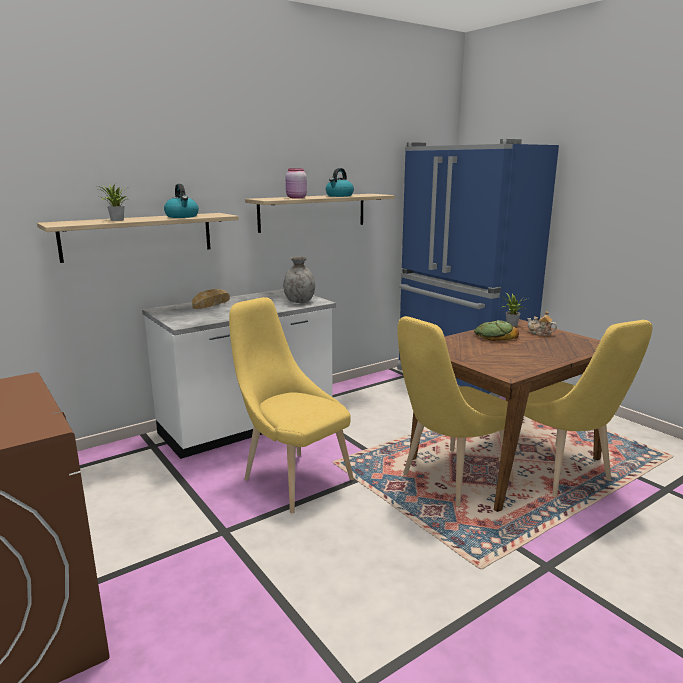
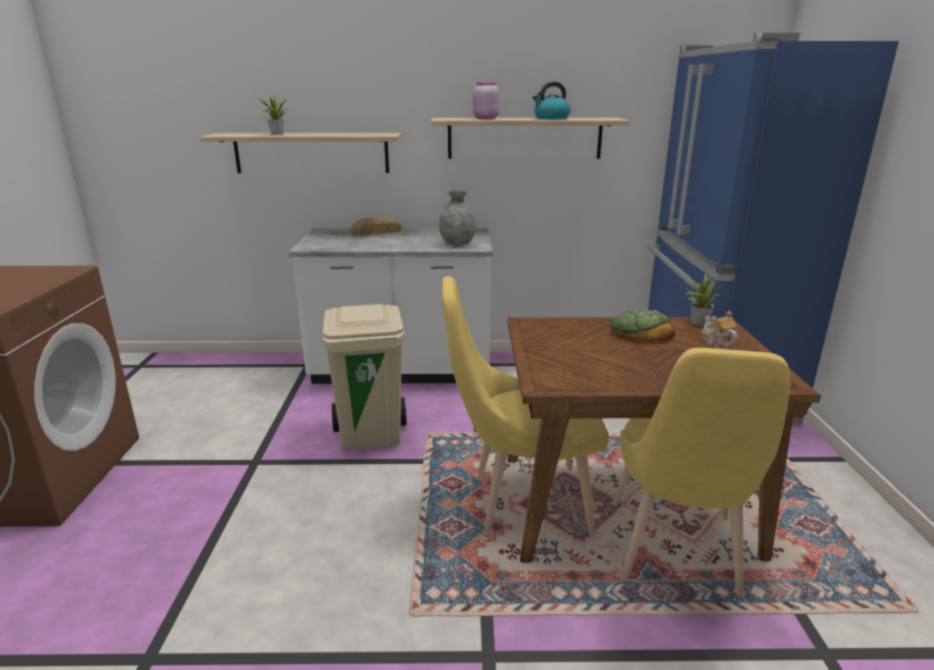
camera: 35 degrees right, 5 degrees up
(182, 216) = (343, 134): kettle -> none
(292, 477) = (371, 435): yellow chair -> beige trash can

